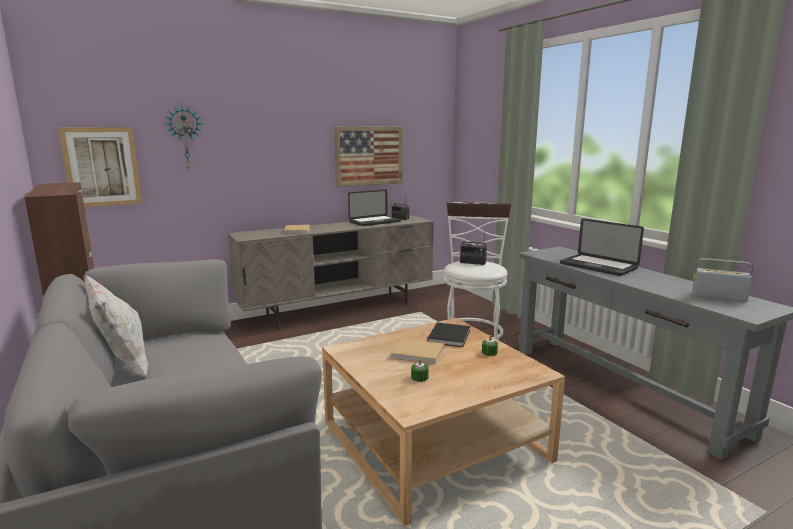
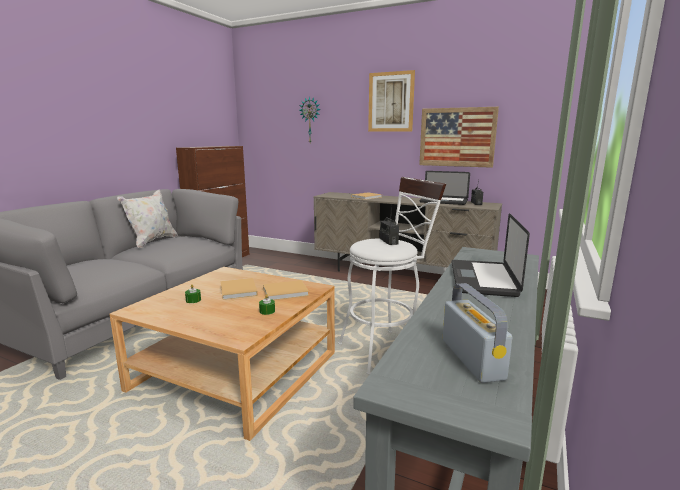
camera: 55 degrees right, 0 degrees up
(102, 167) = (267, 139): picture -> picture (391, 102)
(449, 336) = (287, 292): black book -> beige book

